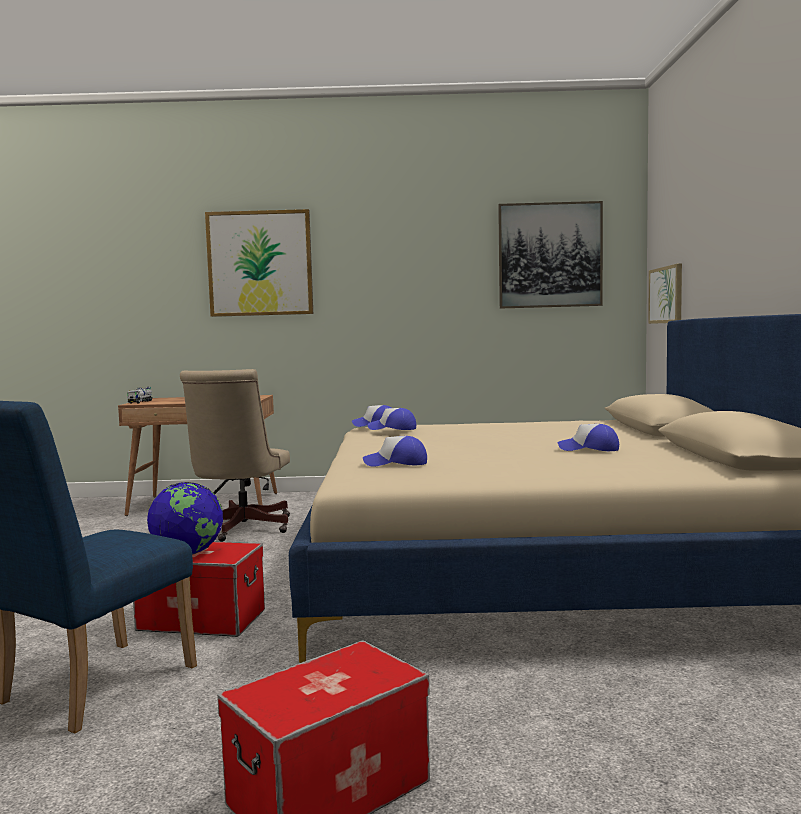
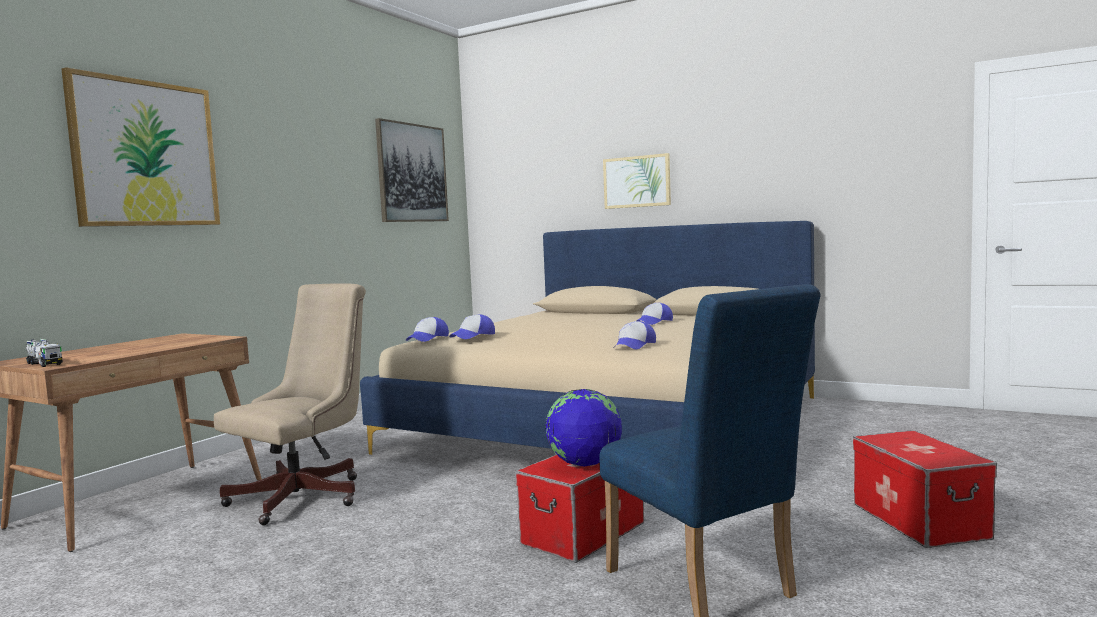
camera: 60 degrees left, 0 degrees up
(240, 529) = (306, 495): beige office chair -> beige office chair turned 90 degrees counterclockwise
(666, 295) = (509, 212): picture -> picture (637, 181)

